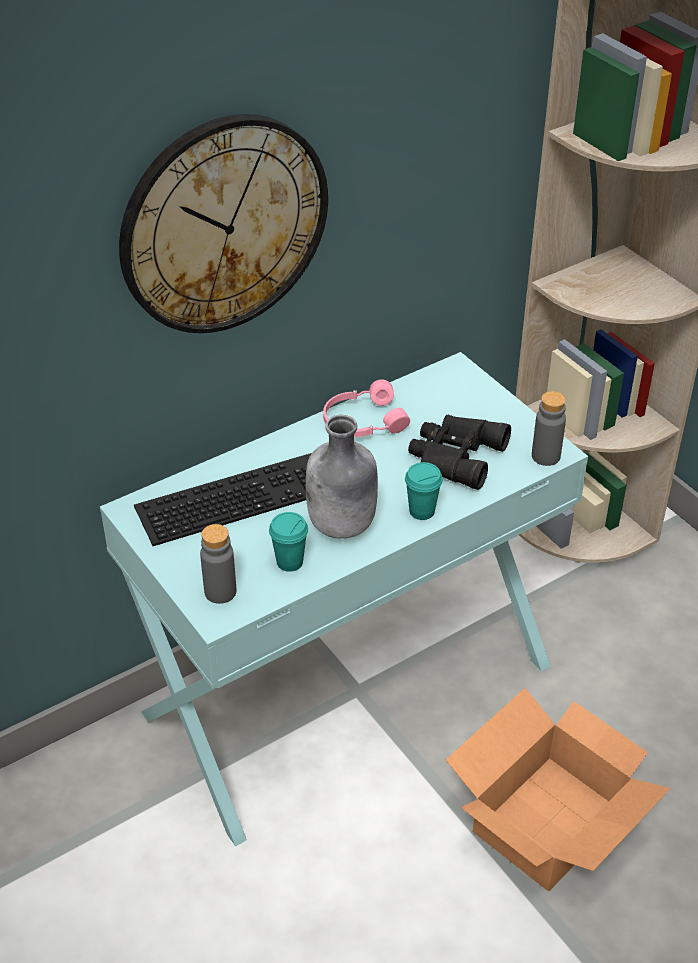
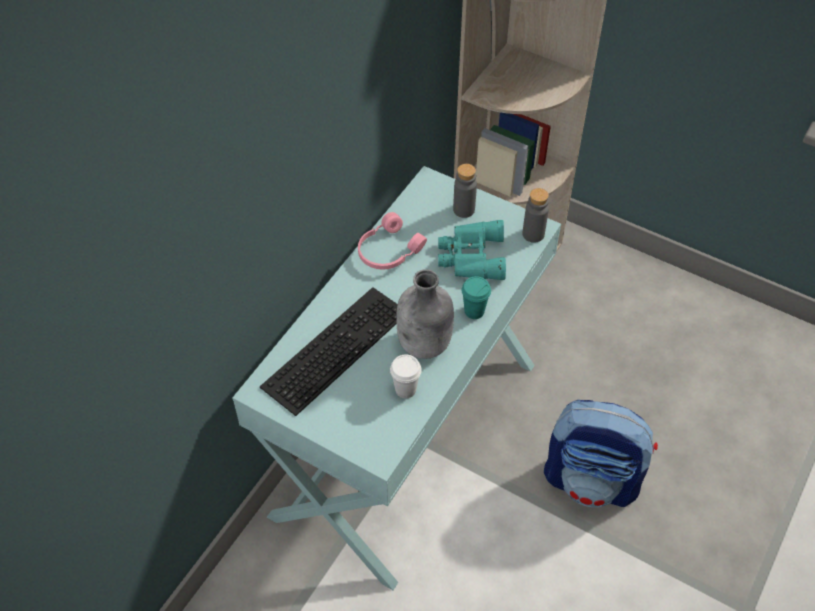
camera: 25 degrees left, 10 degrees up
(220, 592) = (370, 434): grey bottle -> grey bottle (464, 210)
(224, 225) = (283, 150): wall clock -> none
(290, 562) = (405, 389): turquoise cup -> white cup
(454, 456) = (470, 256): black binoculars -> turquoise binoculars
(550, 822) = (592, 480): cardboard box -> backpack

